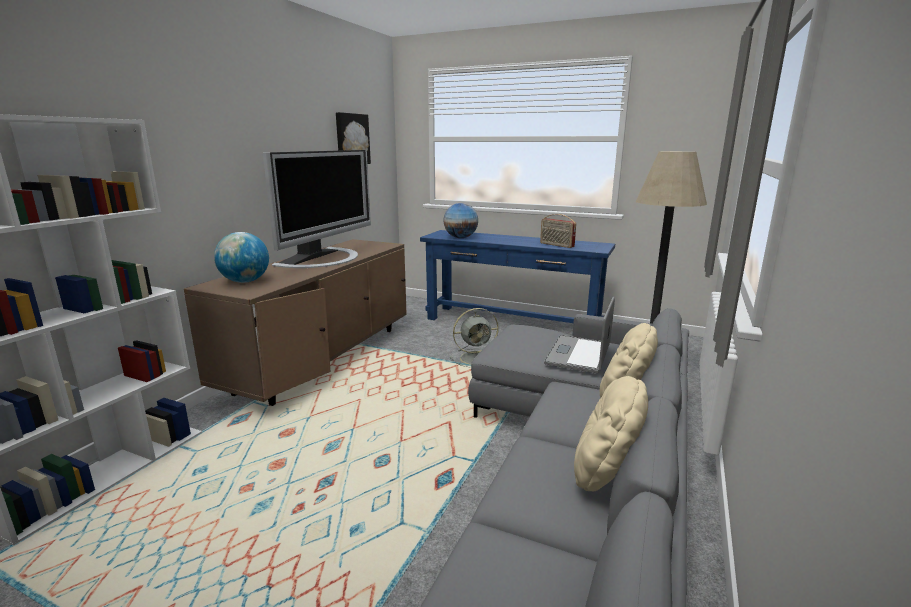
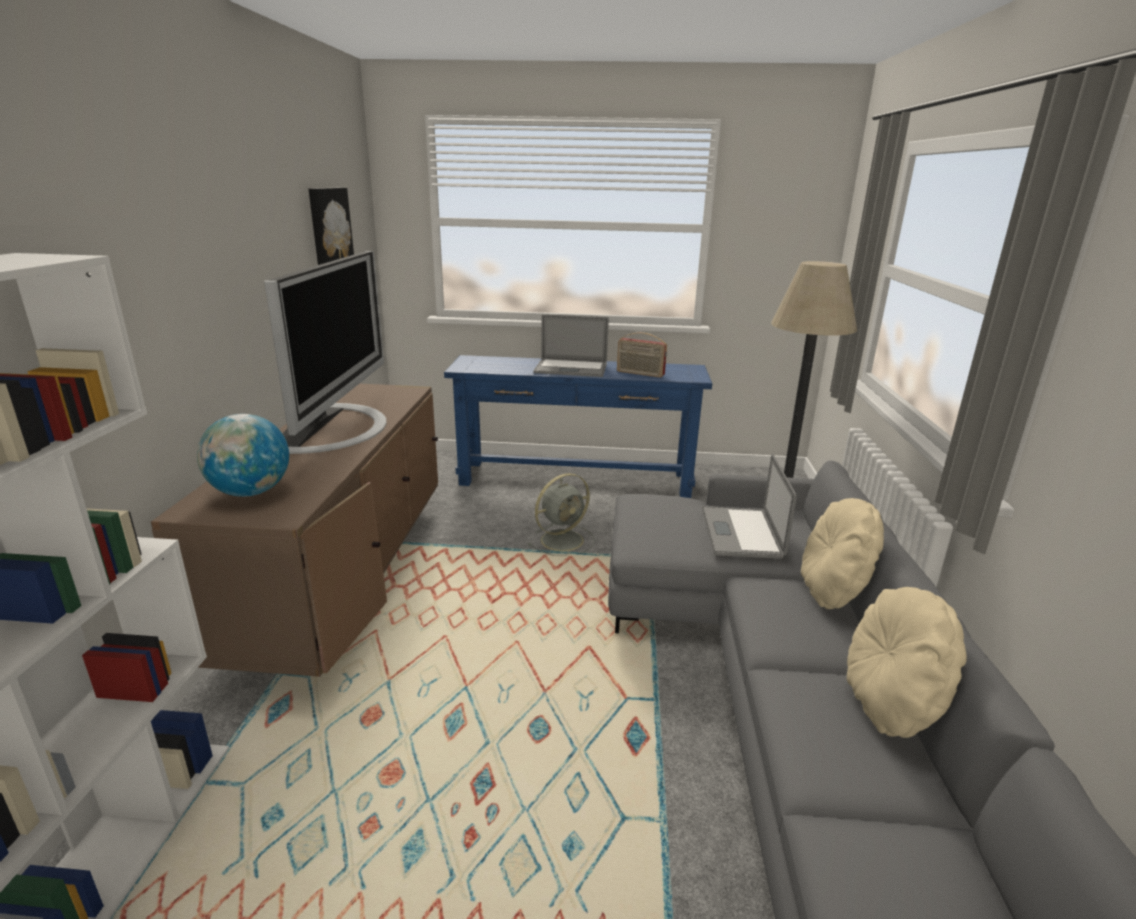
camera: 20 degrees left, 5 degrees up
(460, 238) = (503, 369): globe -> none
(508, 240) = (571, 369): none -> laptop

